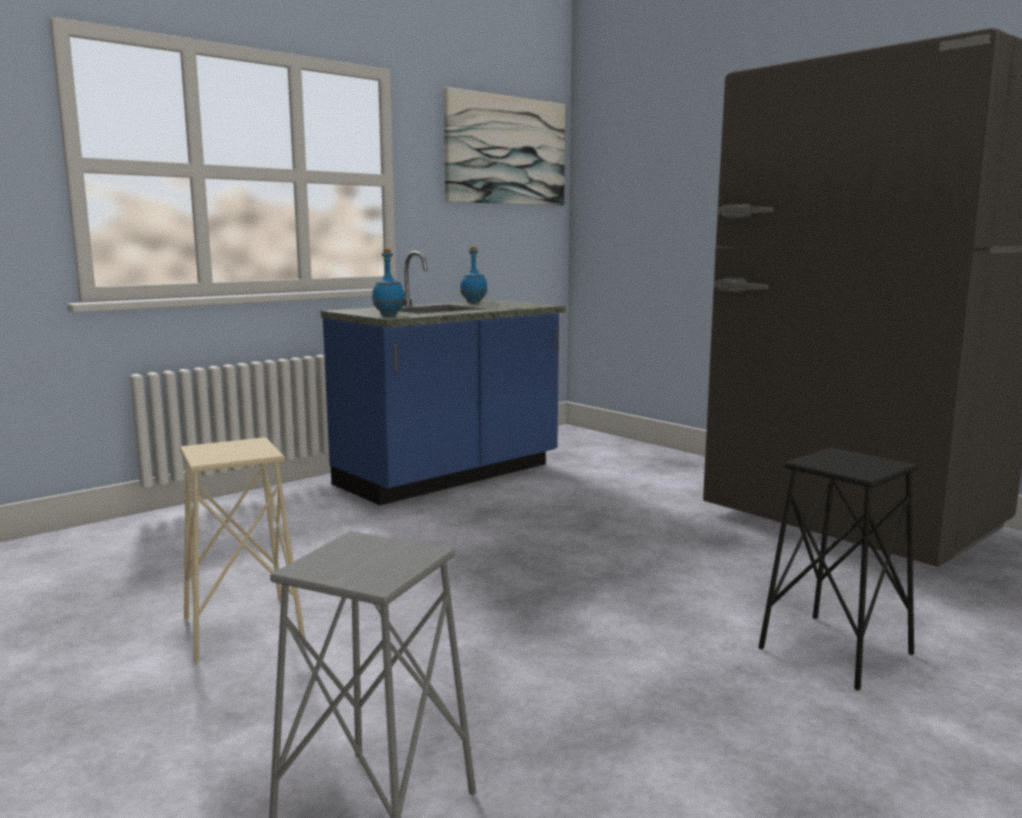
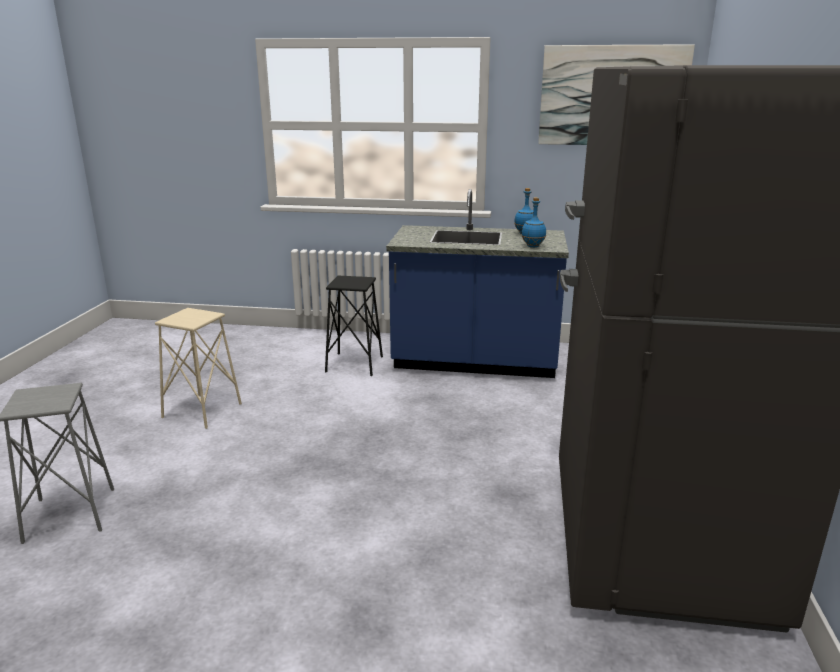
camera: 50 degrees right, 10 degrees up
(389, 315) = (406, 240): blue bottle -> blue bottle (533, 246)
(835, 651) = (364, 598): black stool -> black stool (354, 364)

